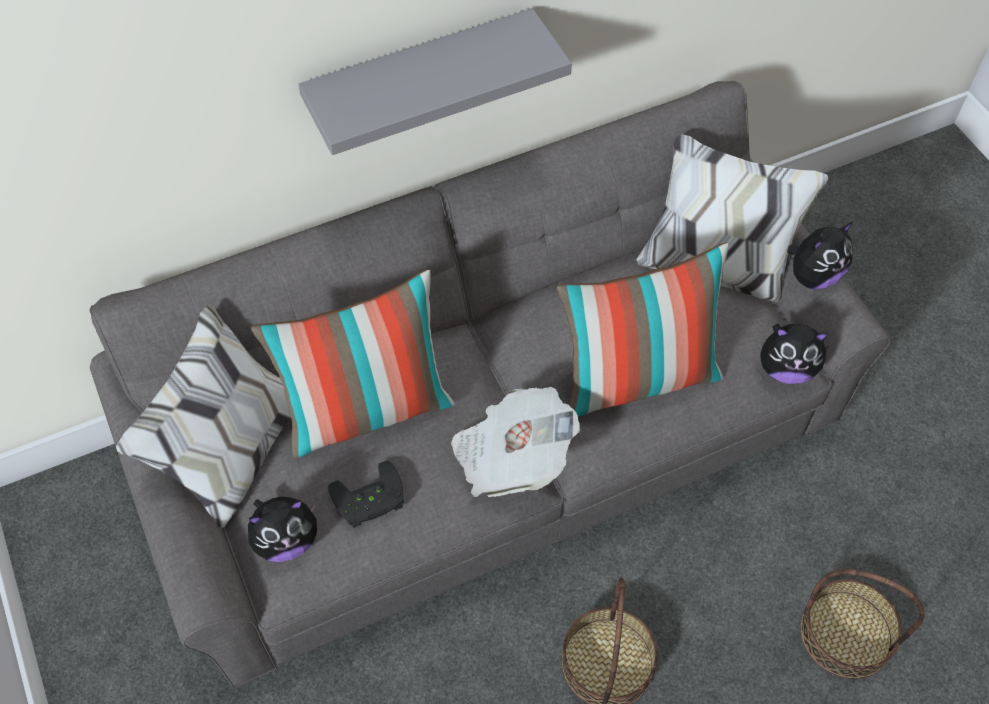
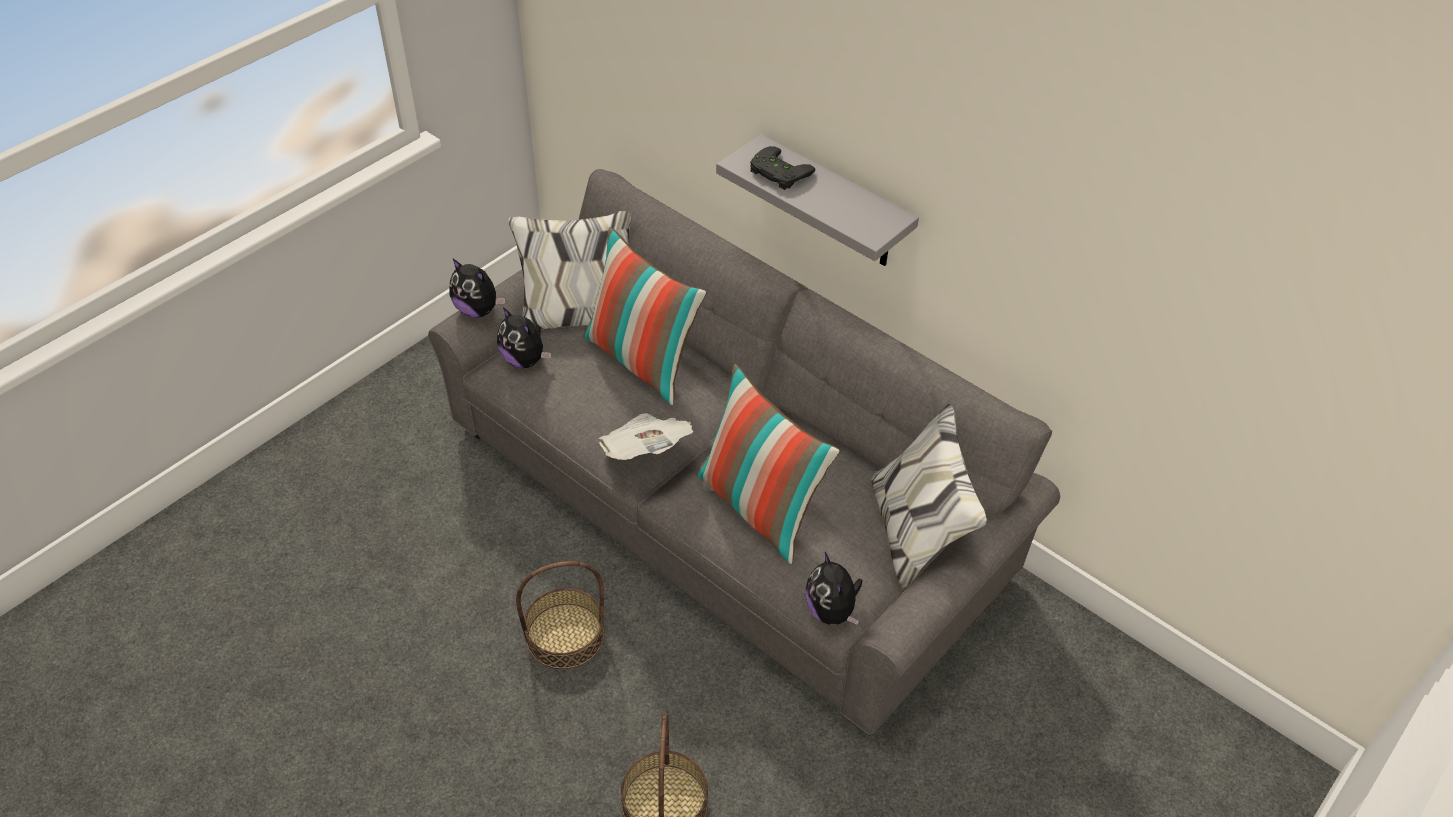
camera: 65 degrees right, 10 degrees down
(370, 501) = (570, 387): black game controller -> black game controller (777, 173)
(812, 276) = (926, 589): plush toy -> plush toy (478, 310)

